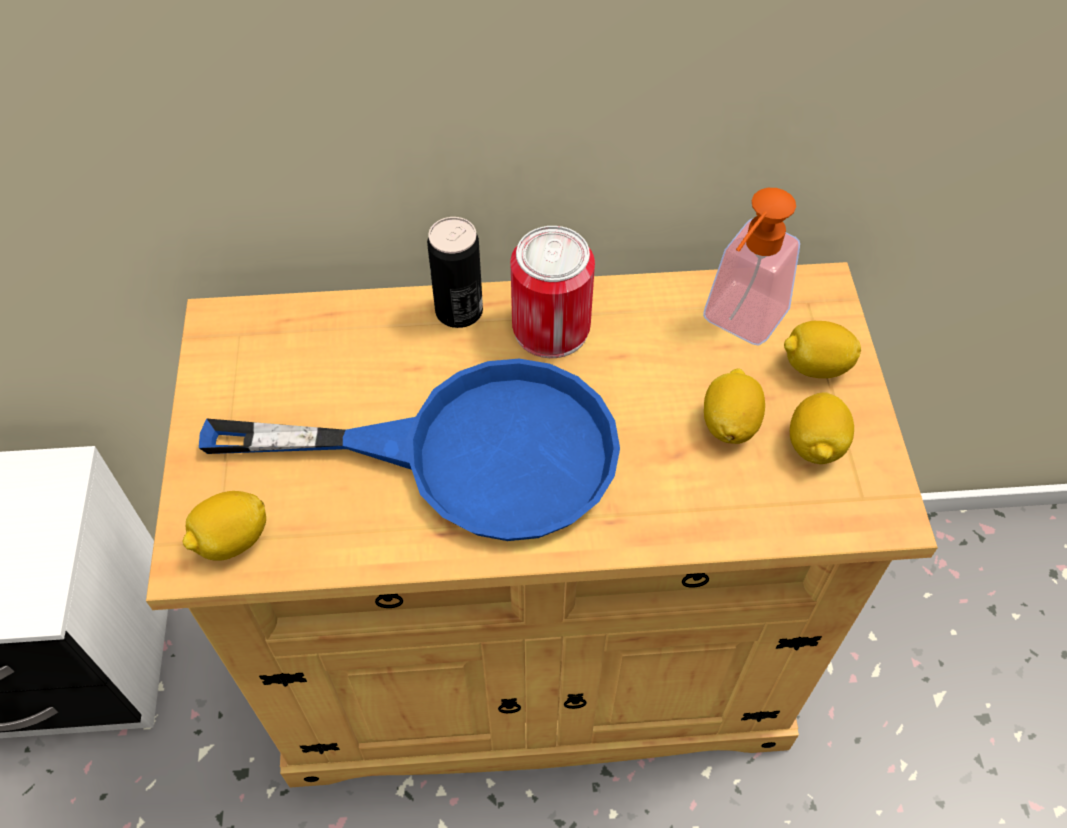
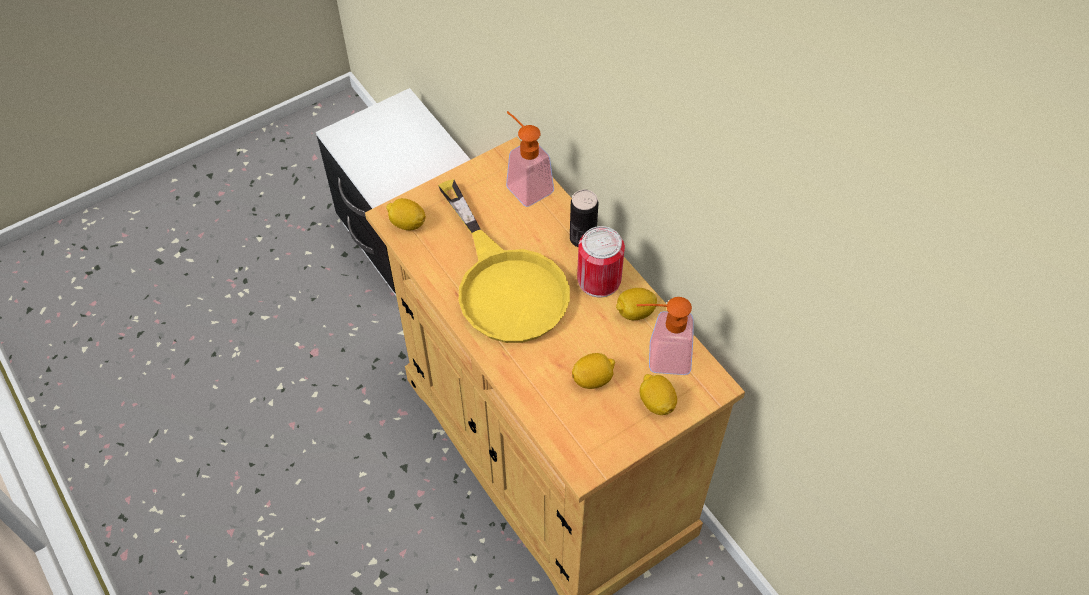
camera: 60 degrees right, 0 degrees up
(295, 333) = (525, 185): none -> soap dispenser
(470, 454) = (504, 283): blue frying pan -> yellow frying pan
(814, 445) = (605, 421): lemon -> lemon (635, 312)

